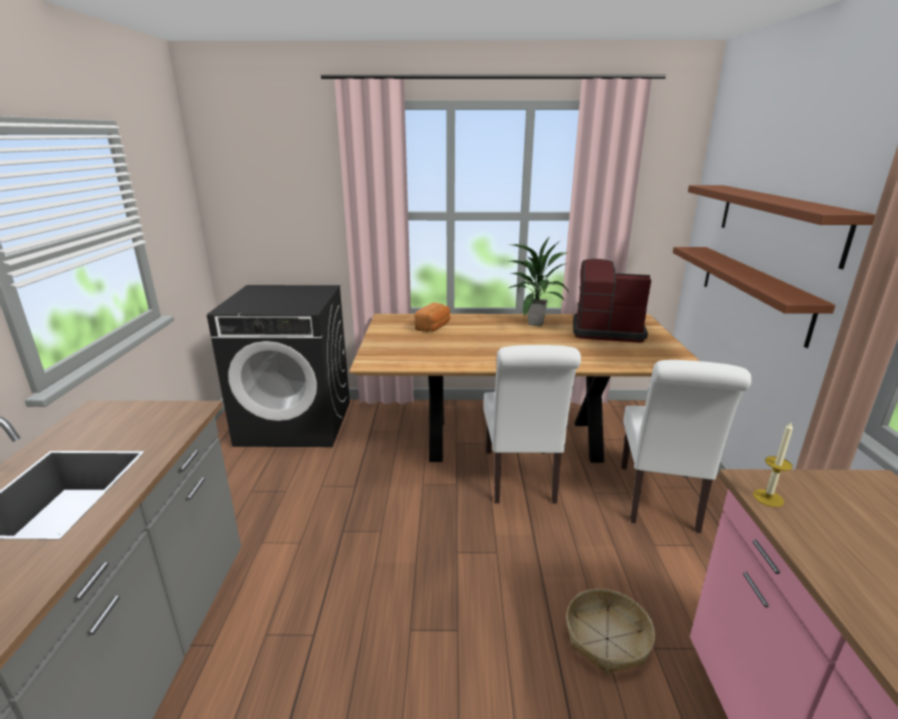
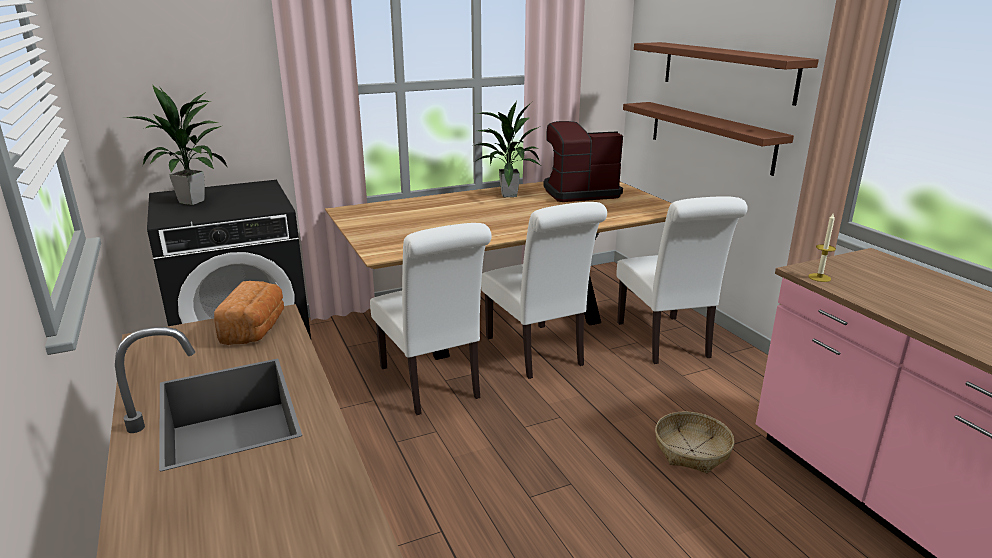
camera: 25 degrees left, 0 degrees up
(261, 296) = (192, 202): none -> potted plant
(409, 485) = (432, 385): none -> white chair
(434, 327) = (409, 212): bread -> bread (255, 329)

